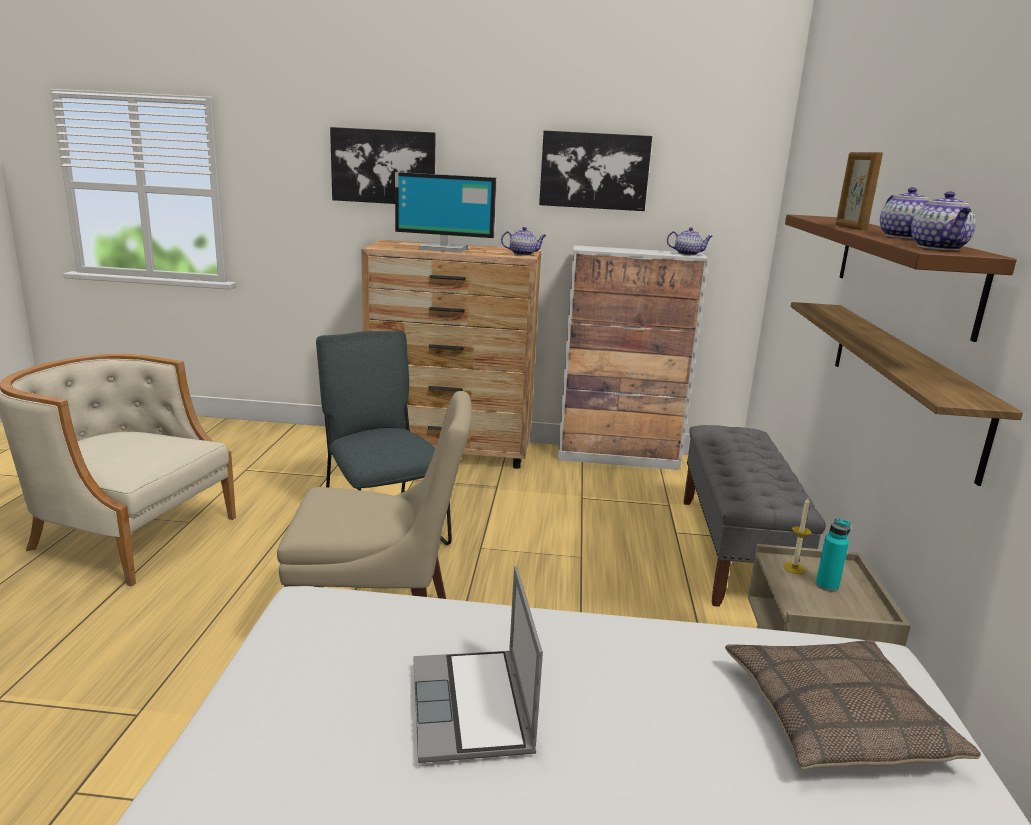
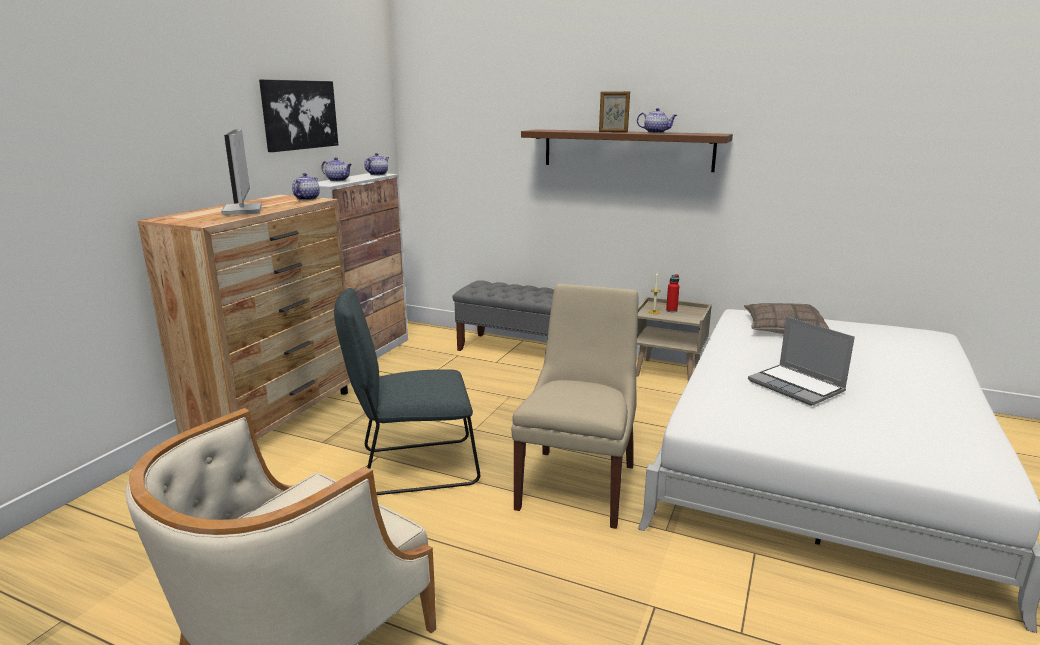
camera: 70 degrees left, 0 degrees up
(383, 166) = (117, 131): picture -> none
(444, 248) = (245, 210): monitor -> monitor turned 135 degrees clockwise
(473, 708) = (797, 386): laptop -> laptop turned 45 degrees clockwise
(827, 586) = (671, 310): turquoise bottle -> red bottle
(900, 379) = (649, 203): shelf -> none
(939, 248) = (706, 134): teapot -> teapot (338, 180)

